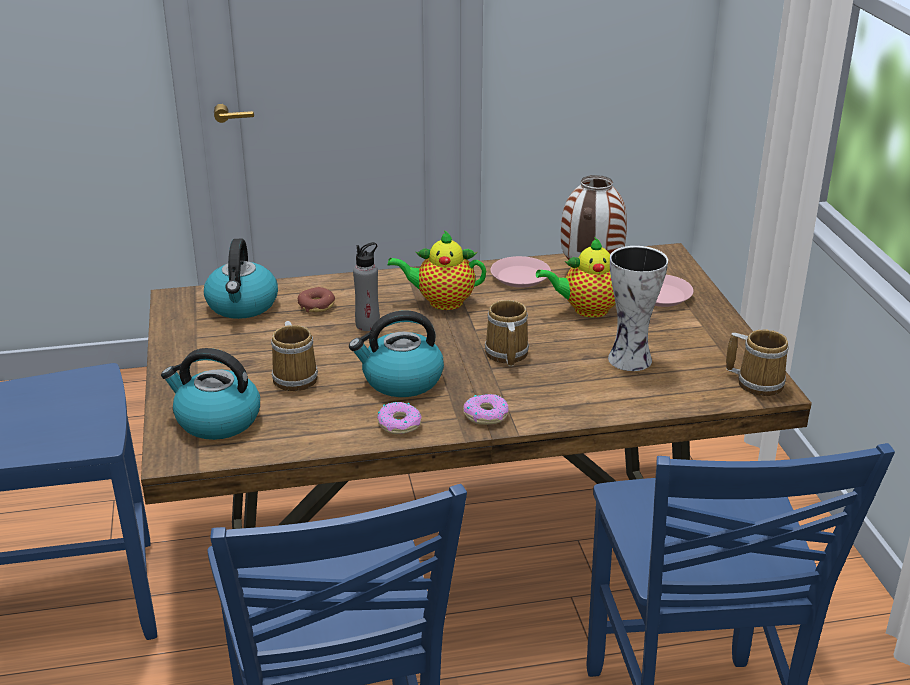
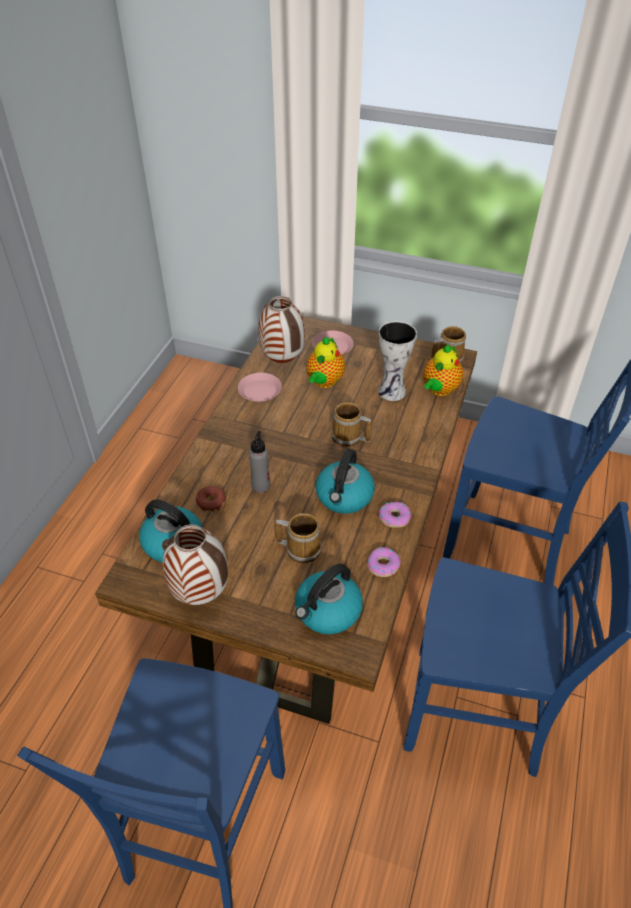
camera: 60 degrees left, 15 degrees up
(187, 341) = (202, 594): none -> vase
(441, 302) = (261, 438): teapot -> teapot (439, 390)
(486, 415) = (410, 475): donut -> donut (383, 565)

